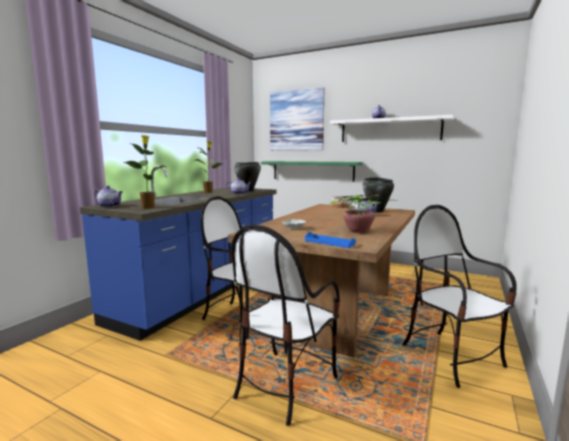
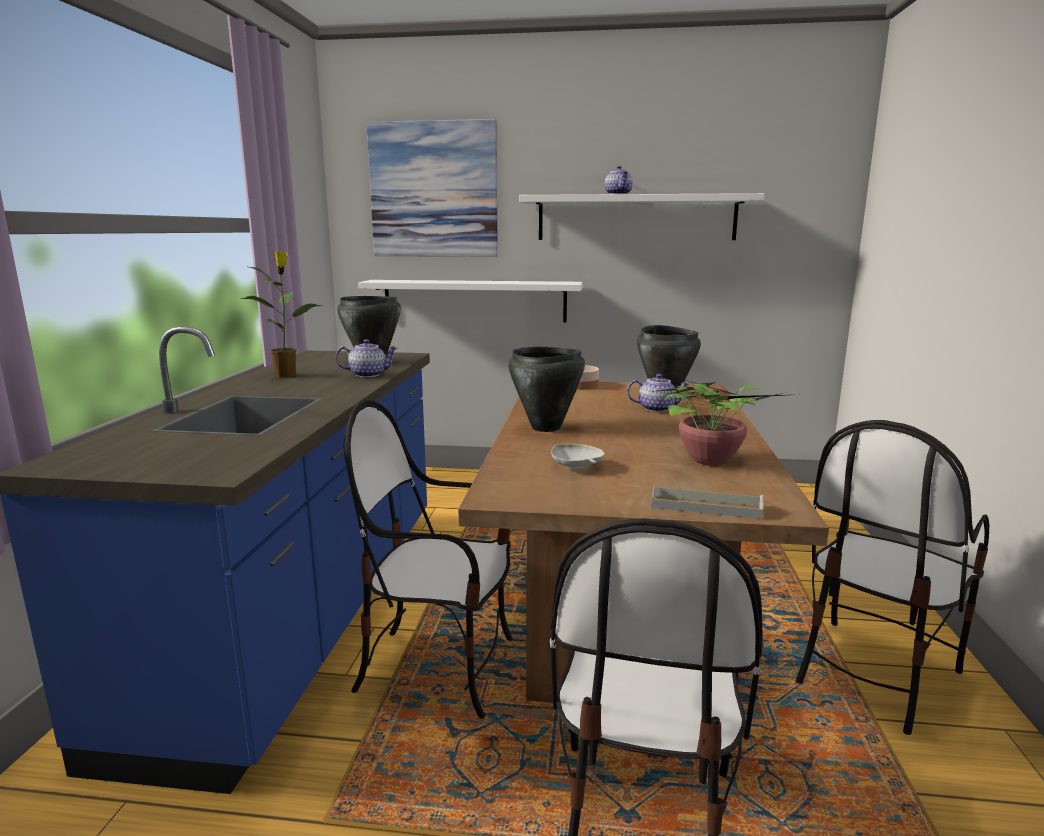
camera: 20 degrees left, 5 degrees up
(110, 206) = (90, 461): teapot -> none
(148, 207) = (215, 455): potted plant -> none
(301, 217) = (546, 428): none -> black cooking pot
(312, 171) = (474, 300): green shelf -> white shelf
(329, 242) = (705, 506): blue tray -> grey tray
(451, 357) = (872, 672): chair -> chair turned 90 degrees counterclockwise

